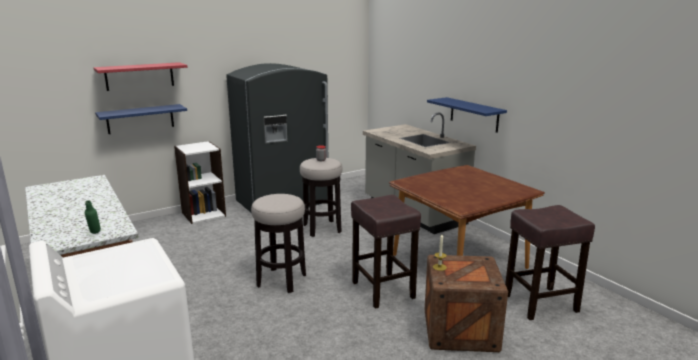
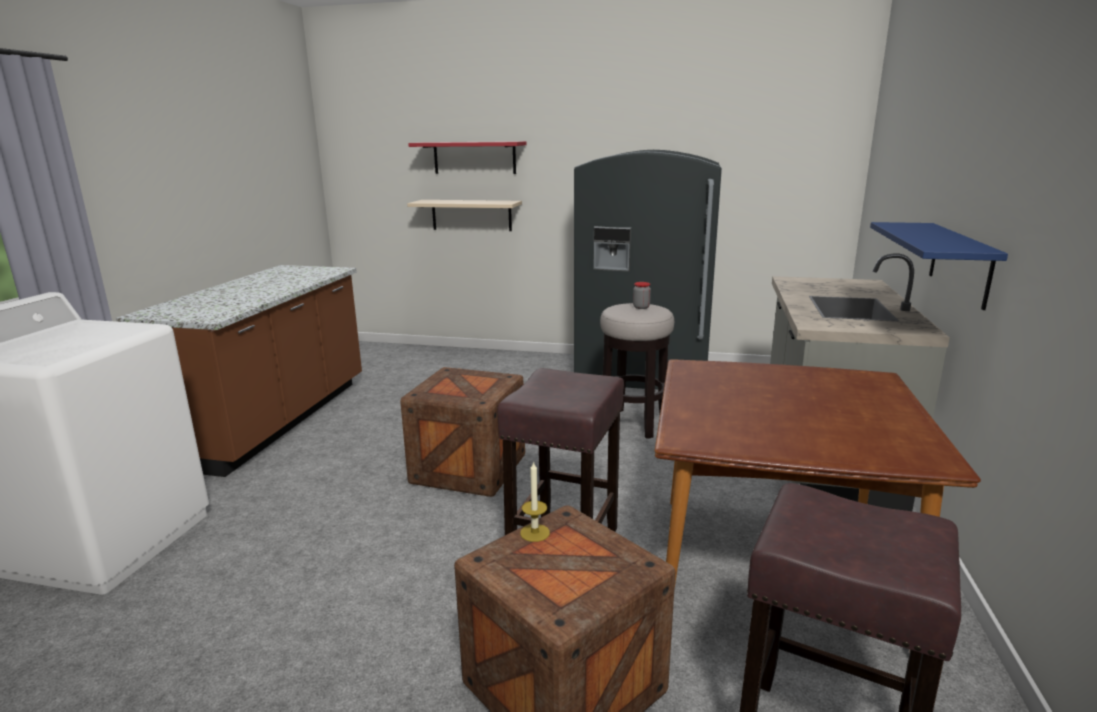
camera: 45 degrees right, 0 degrees up
(95, 234) = (191, 314): green bottle -> none
(140, 119) = (471, 215): blue shelf -> beige shelf
(203, 214) = (529, 359): white bookcase -> none
(281, 280) = (469, 469): stool -> crate

